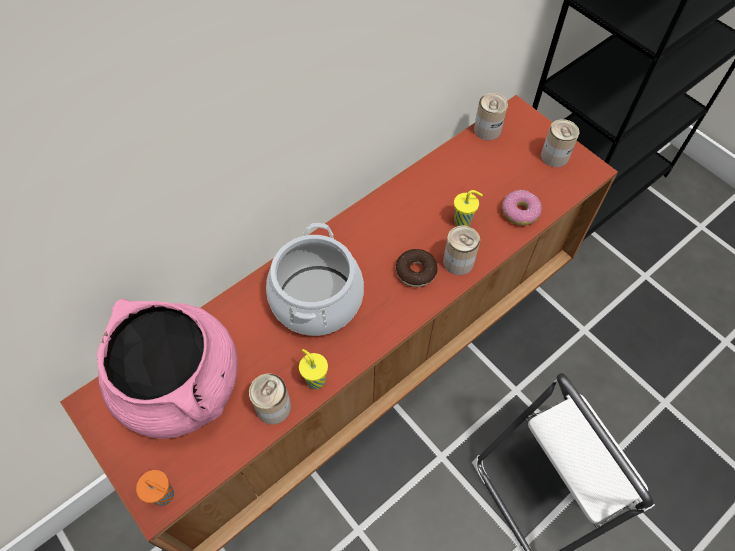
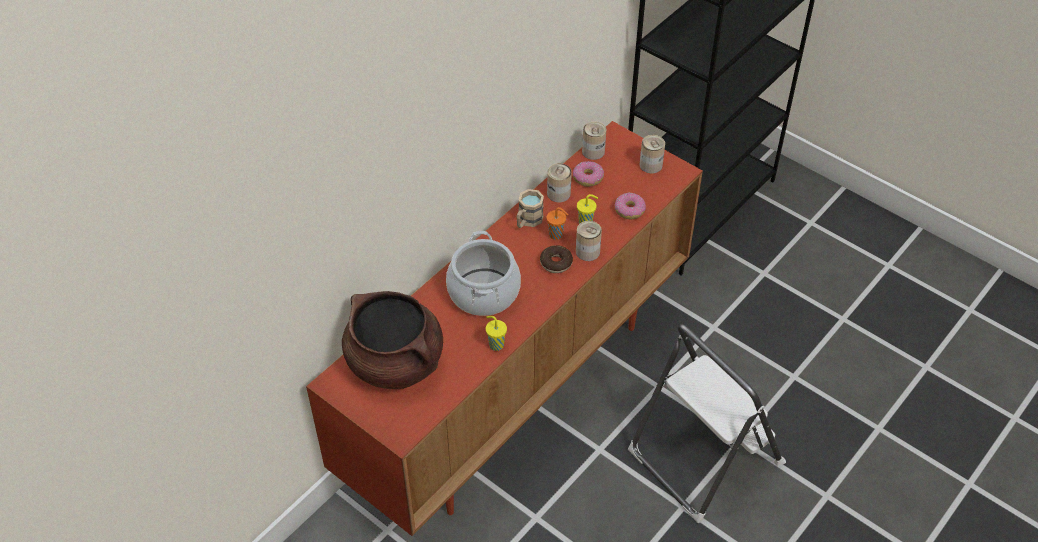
camera: 10 degrees left, 10 degrees down
(165, 495) = (405, 430): orange cup -> orange cup (556, 235)
(181, 386) = (396, 363): pink cooking pot -> brown cooking pot
(273, 407) = (469, 366): can -> can (558, 193)
(391, 209) = (527, 221): none -> beige mug
(475, 162) = (588, 178): none -> donut

